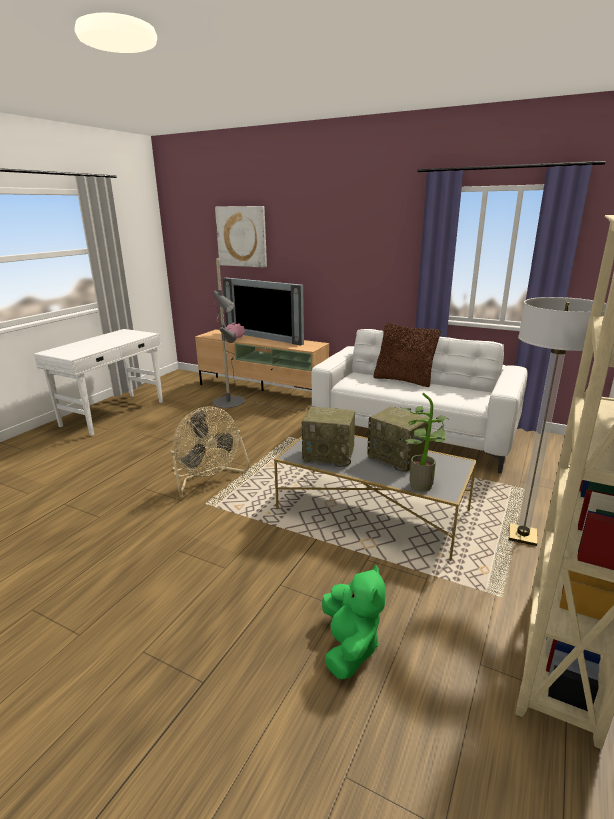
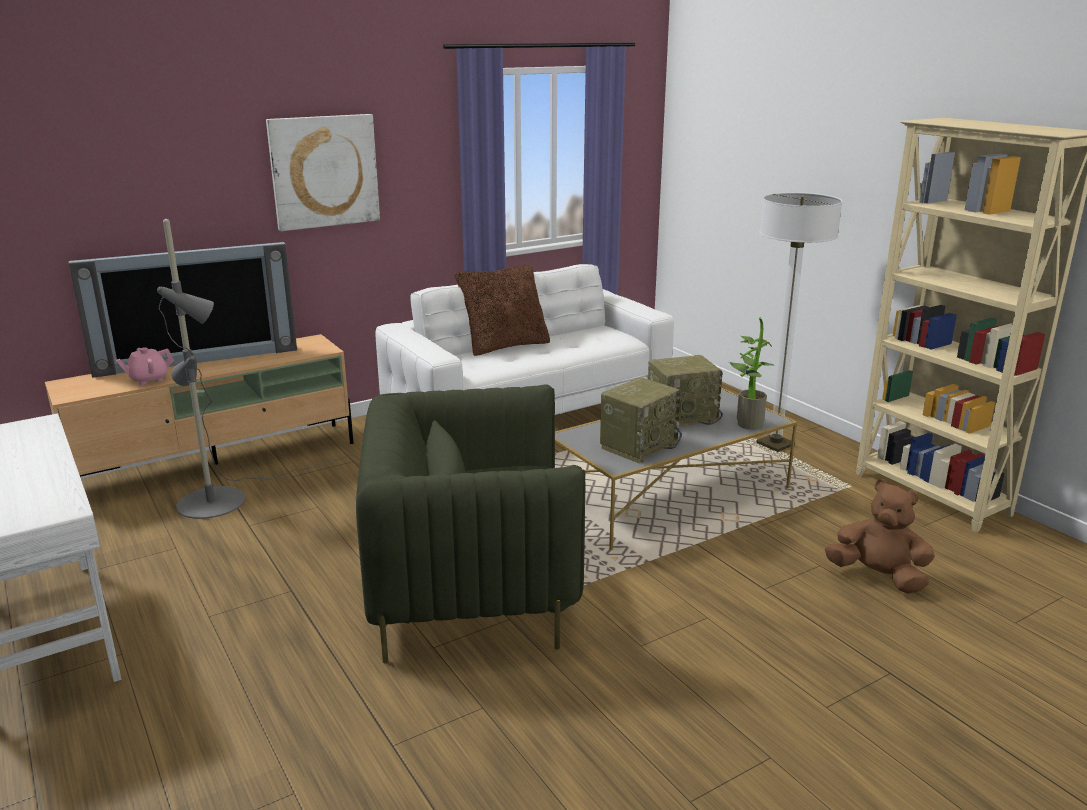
camera: 60 degrees left, 0 degrees up
(205, 479) = (470, 585): beige fan -> green armchair
(242, 236) = (99, 169): picture -> picture (324, 171)
(349, 647) = (878, 577): green plush toy -> brown plush toy

